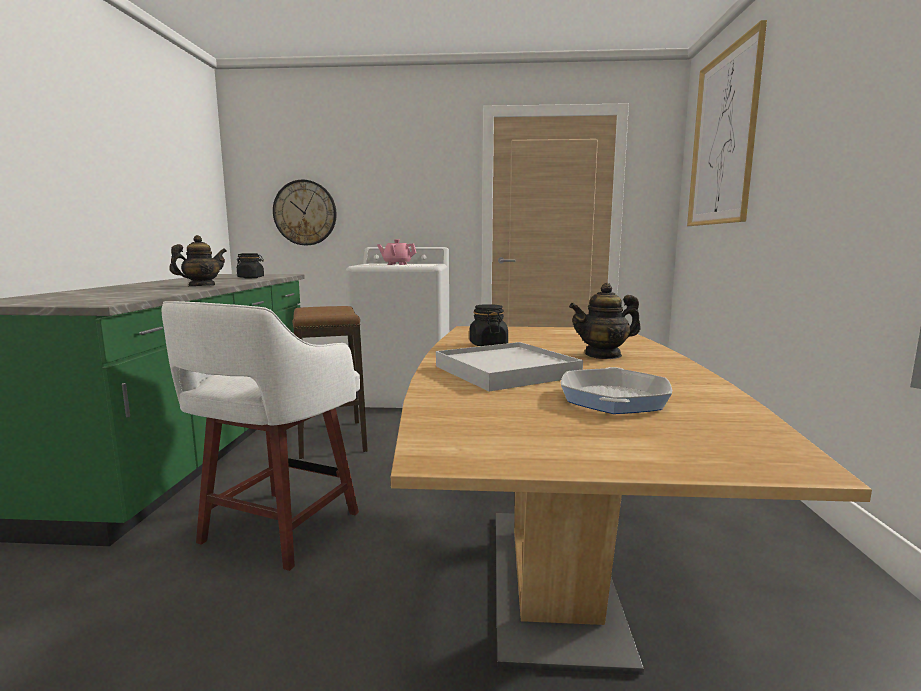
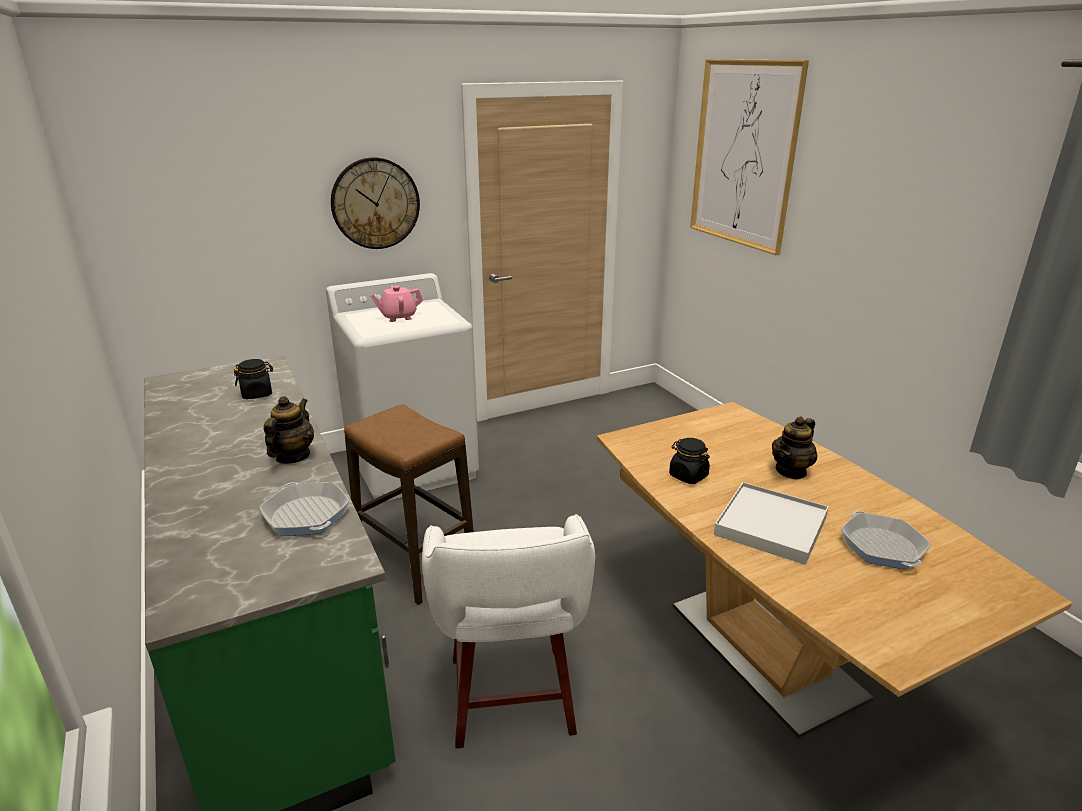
camera: 30 degrees left, 15 degrees up
(141, 294) = (306, 515): none -> frying pan
(305, 213) = (221, 247): wall clock -> wall clock (375, 203)

